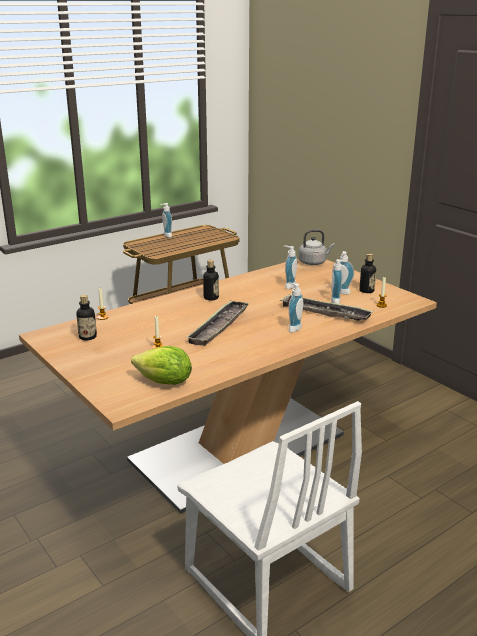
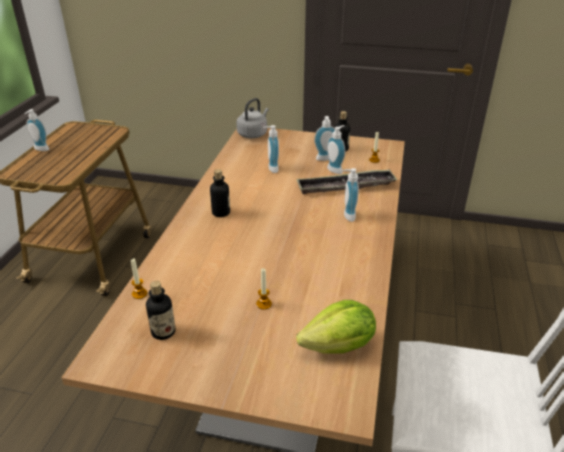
camera: 40 degrees left, 10 degrees up
(219, 326) = (282, 245): tray -> none

